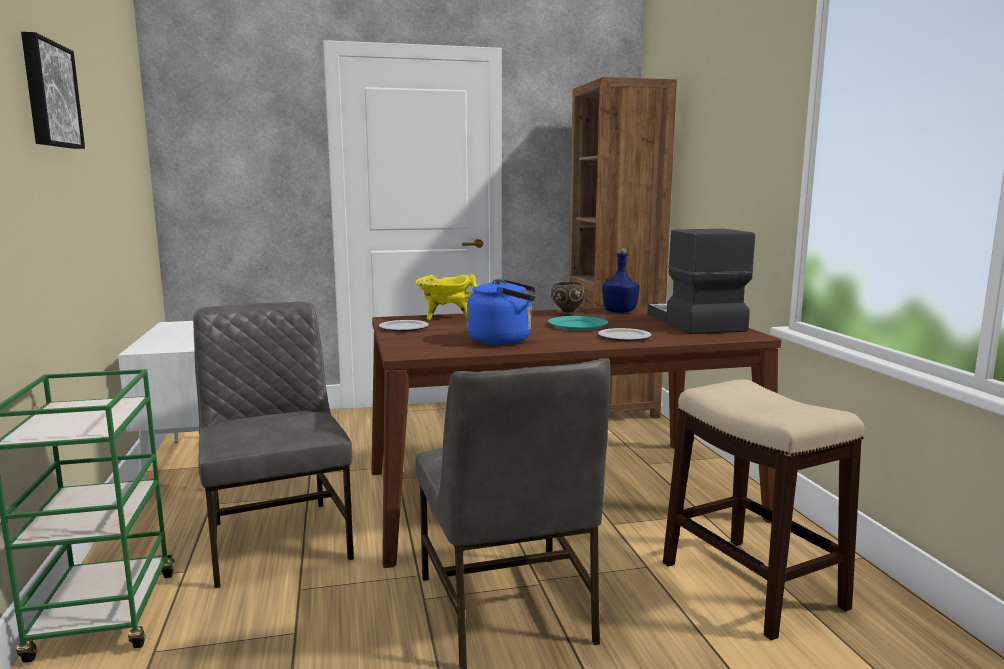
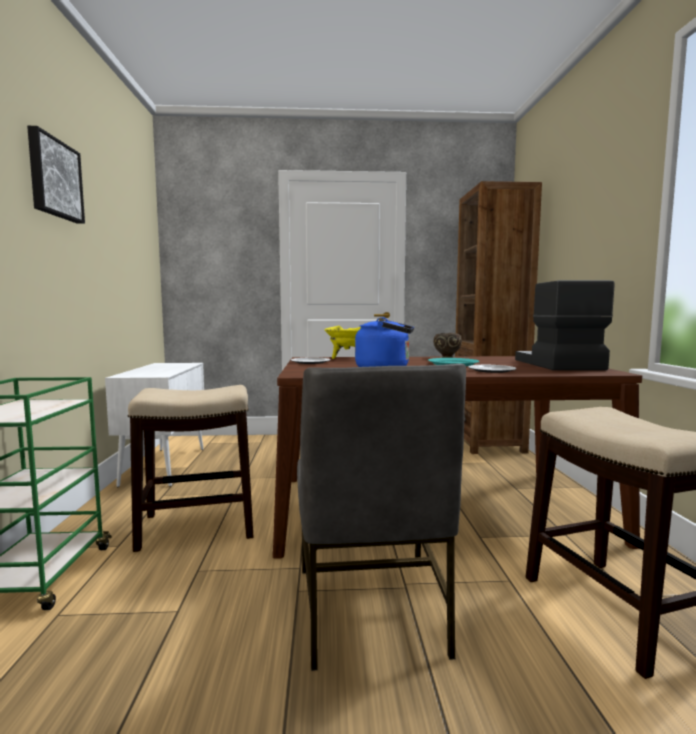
camera: 10 degrees right, 5 degrees down
(278, 539) = (199, 526): grey chair -> stool
(620, 312) = (492, 358): blue bottle -> none

